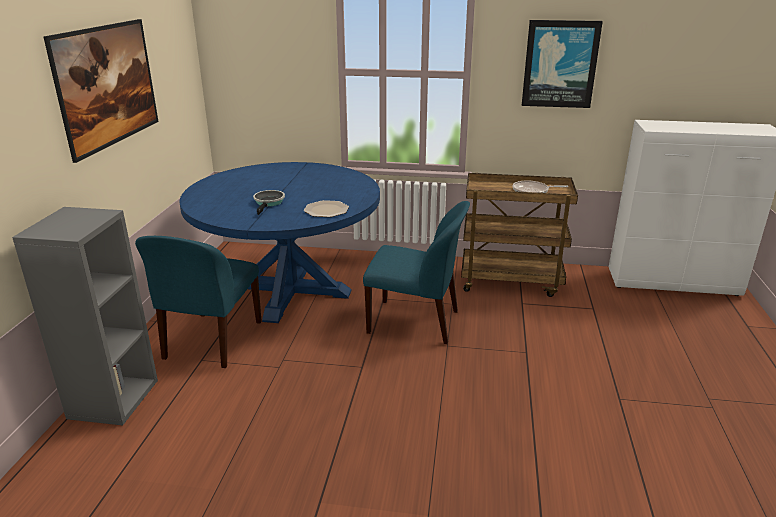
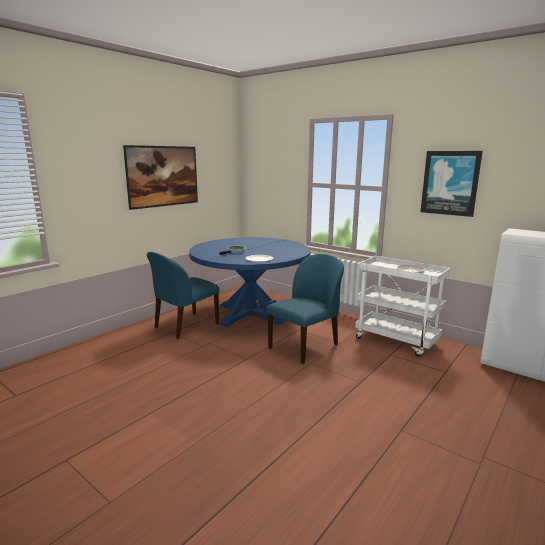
camera: 30 degrees right, 10 degrees down
(113, 398) = (117, 337): grey bookcase -> none
(415, 322) = (304, 346): blue chair -> blue chair turned 90 degrees counterclockwise
(511, 281) = (397, 341): brown cart -> white cart

